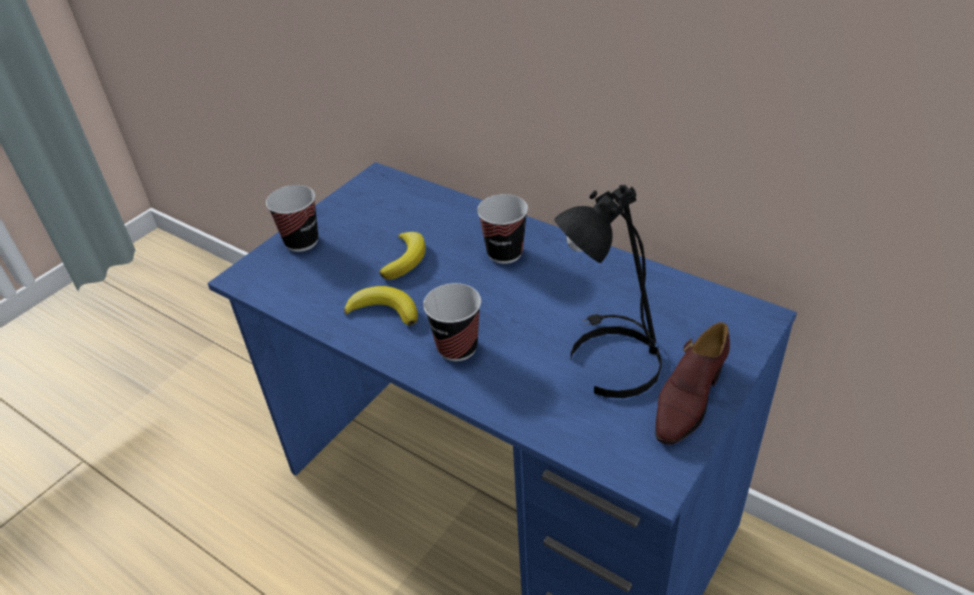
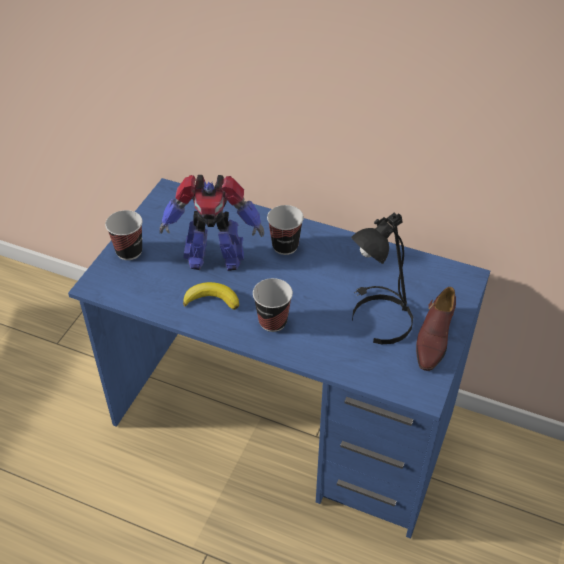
camera: 15 degrees left, 5 degrees up
(406, 258) = (214, 257): banana -> toy robot

